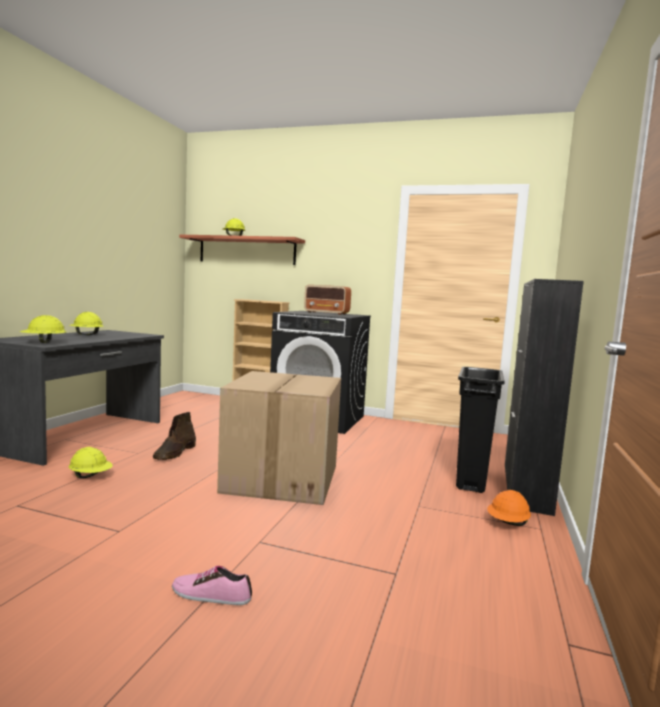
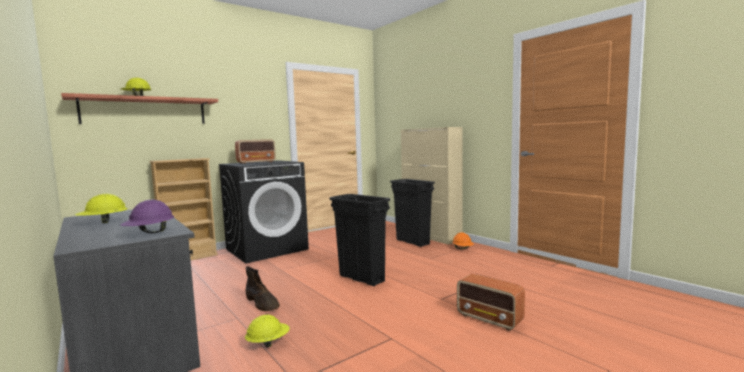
camera: 55 degrees left, 0 degrees up
(43, 342) = (150, 233): yellow hard hat -> purple hard hat
(211, 594) = (490, 319): shoe -> radio
(283, 479) = (362, 278): cardboard box -> black trash can
(526, 487) = (431, 236): black cabinet -> beige cabinet

